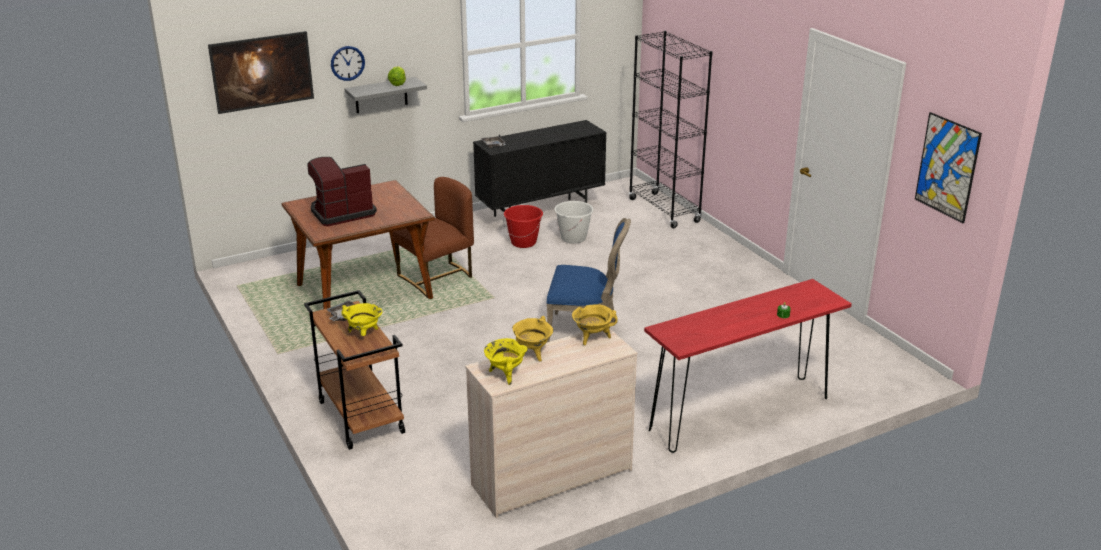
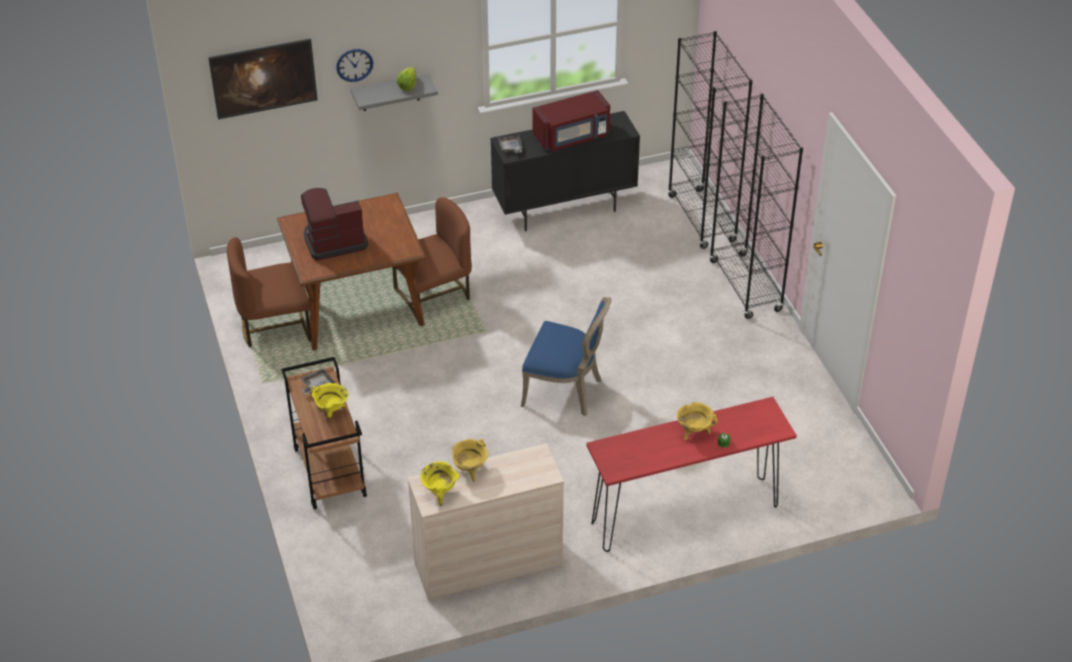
camera: 10 degrees right, 15 degrees up
(284, 312) = (275, 327): none -> brown chair
(523, 242) = (535, 253): red bucket -> none
(547, 136) = (572, 137): none -> red microwave
(573, 238) = (590, 252): white bucket -> none
(592, 338) = (529, 458): yellow cooking pot -> yellow cooking pot (694, 432)
(721, 249) = (745, 286): none -> black bookcase
(947, 167) = (917, 310): picture -> none

